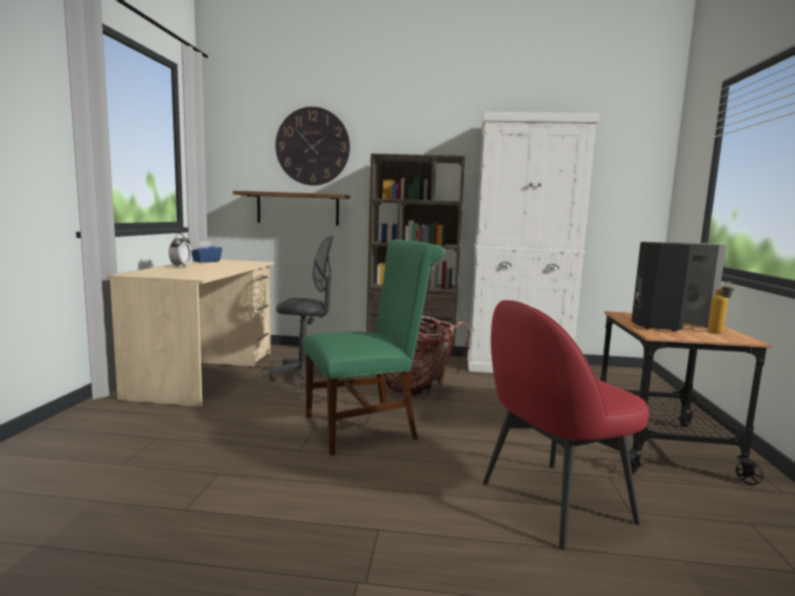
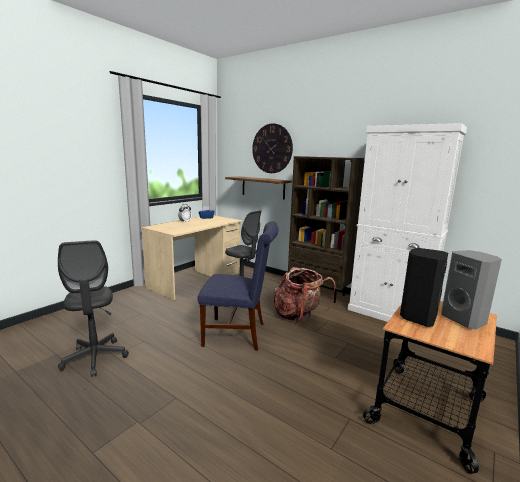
camera: 30 degrees right, 5 degrees up
(149, 524) = (95, 358): none -> grey office chair
(367, 426) = (239, 334): green chair -> blue chair
(552, 503) = (286, 421): red chair -> none
(717, 333) = (465, 337): bottle -> none

